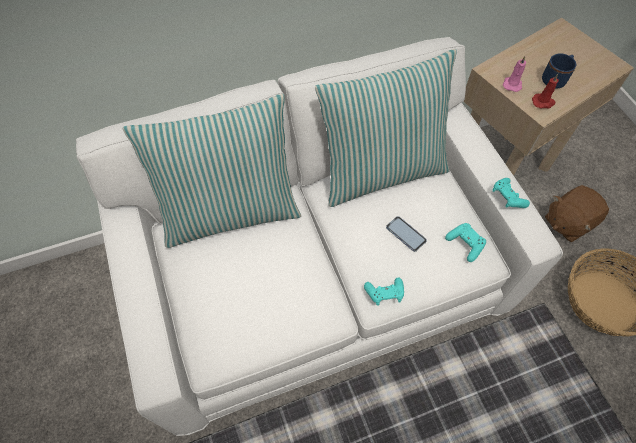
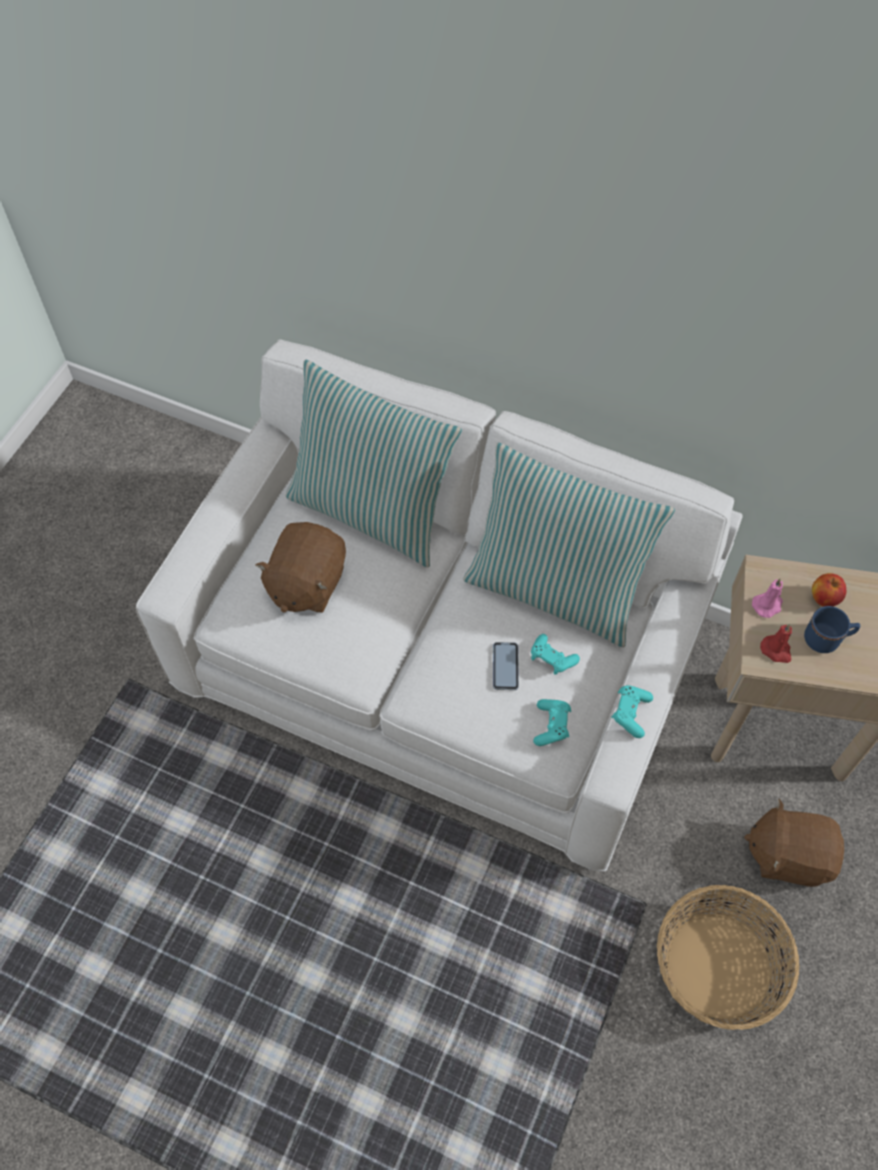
camera: 45 degrees right, 0 degrees up
(237, 288) = (306, 583): none -> brown plush toy
(384, 294) = (423, 699): turquoise game controller -> turquoise game controller (551, 659)
(530, 61) = (824, 598): none -> apple

